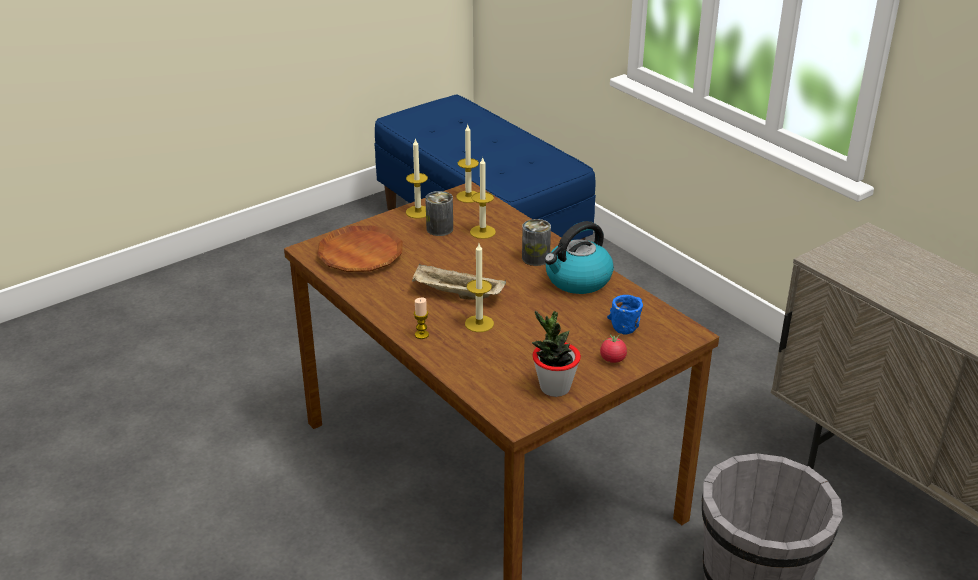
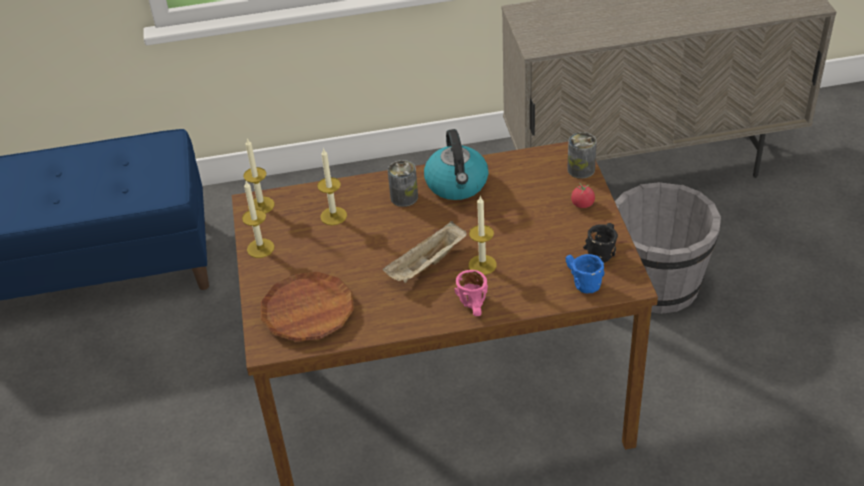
camera: 60 degrees left, 10 degrees up
(421, 335) = (475, 307): candle -> pink mug
(439, 229) = (305, 242): can -> can (581, 169)
(554, 388) = (601, 249): potted plant -> black mug
(627, 323) = (538, 179): blue mug -> blue mug (580, 281)

